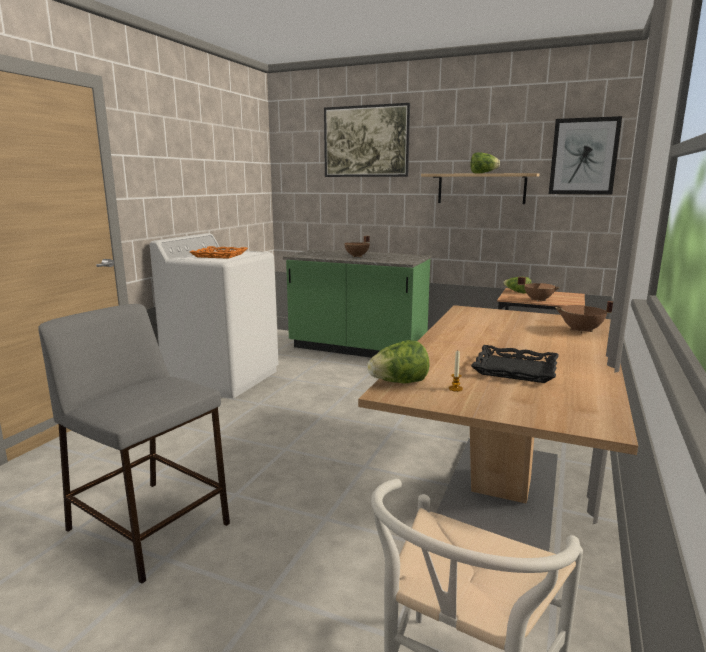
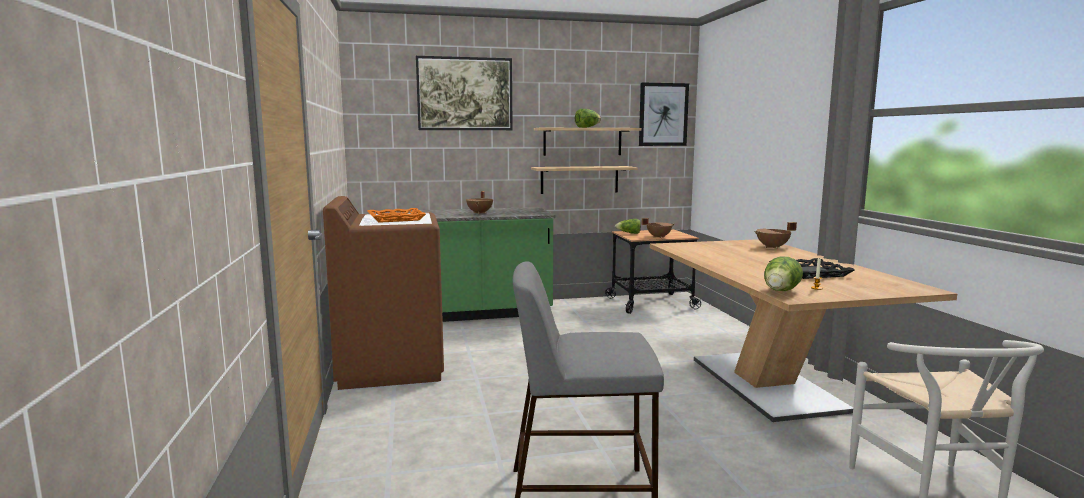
camera: 35 degrees left, 5 degrees down
(223, 378) = (391, 366): white washing machine -> brown washing machine
(476, 229) = (579, 179): none -> shelf

